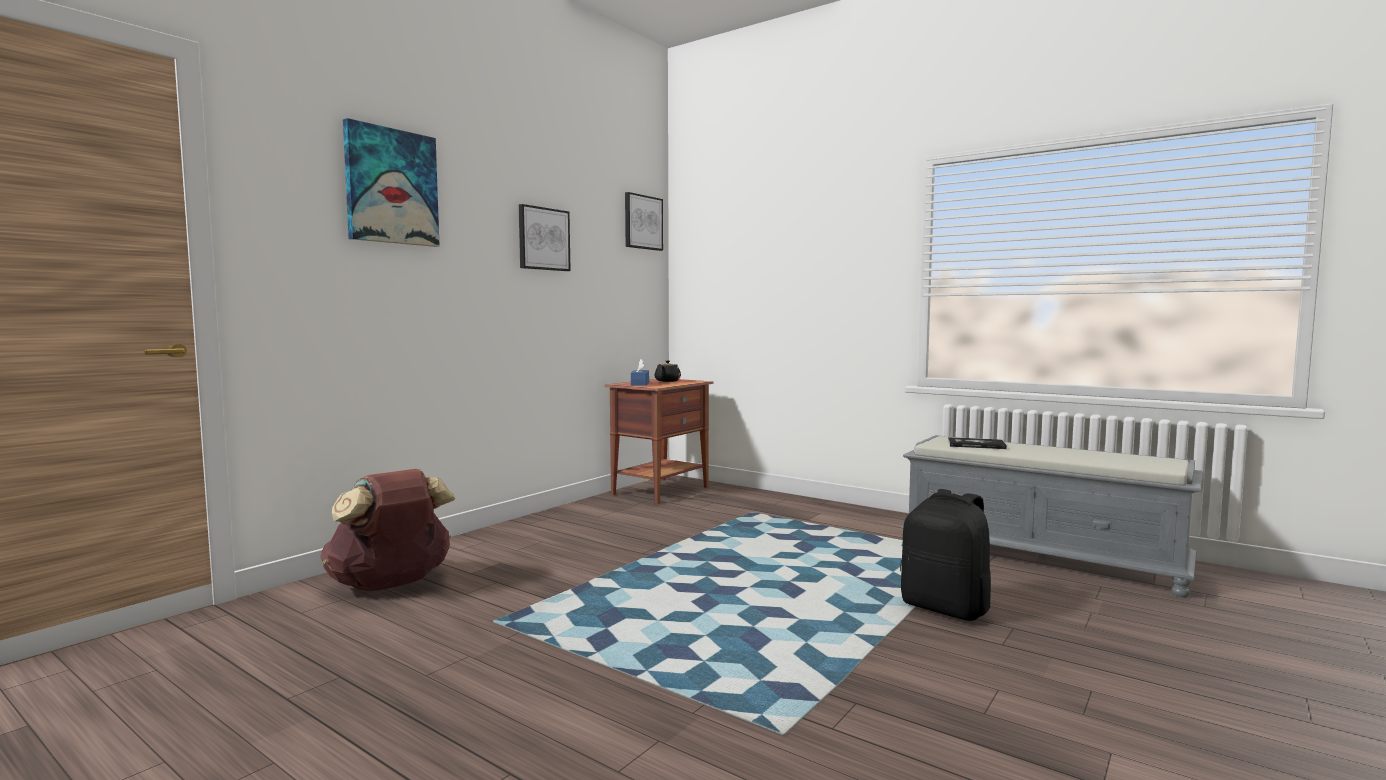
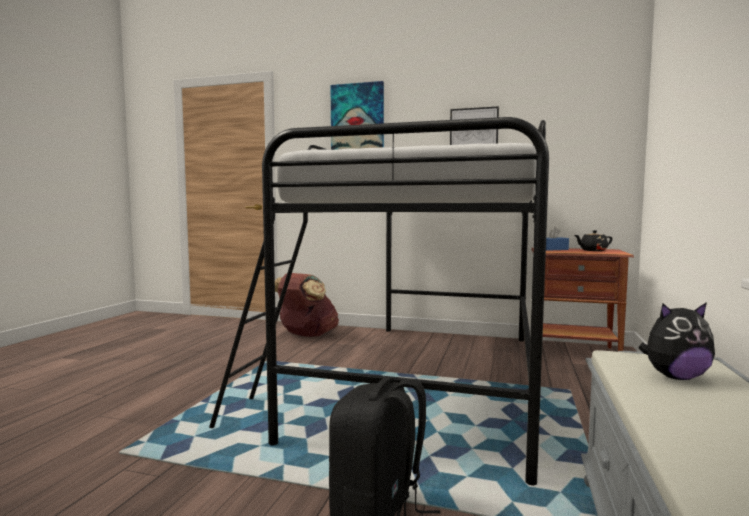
camera: 70 degrees right, 0 degrees up
(642, 222) = (602, 99): picture -> none
(676, 549) = (427, 379): none -> black bed
(976, 445) = (675, 377): book -> plush toy

